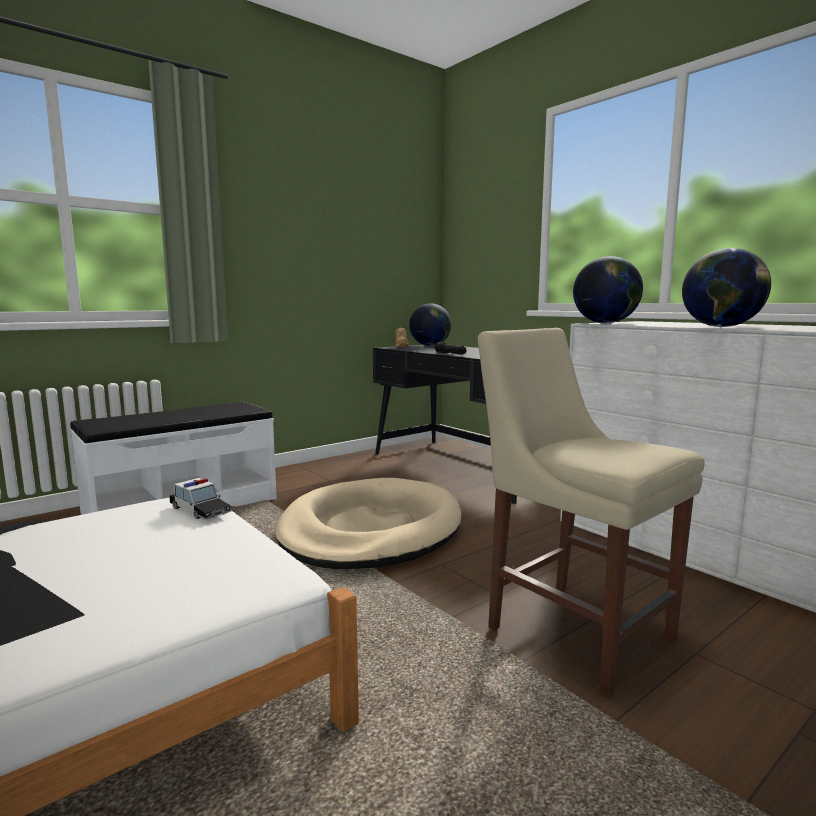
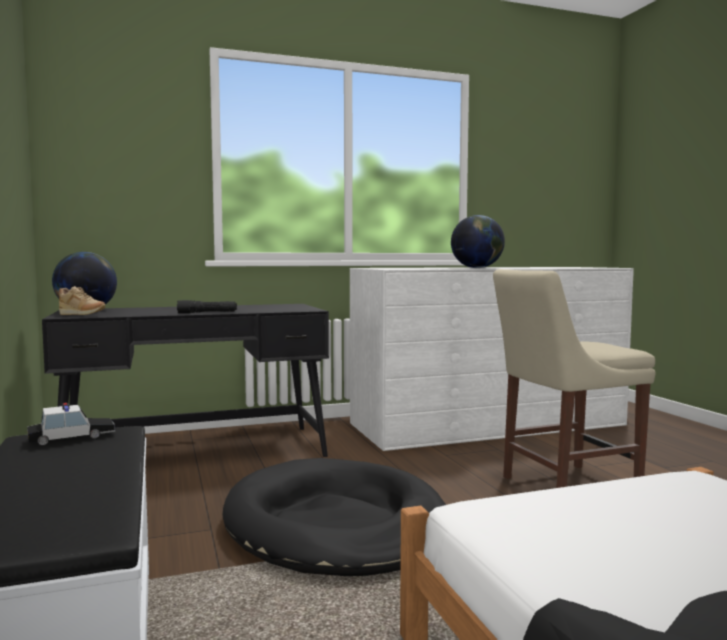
camera: 70 degrees left, 5 degrees down
(200, 510) = (530, 500): toy car -> toy car (72, 437)
(370, 530) = (336, 524): beige dog bed -> black dog bed
(605, 323) = (395, 268): globe -> none

